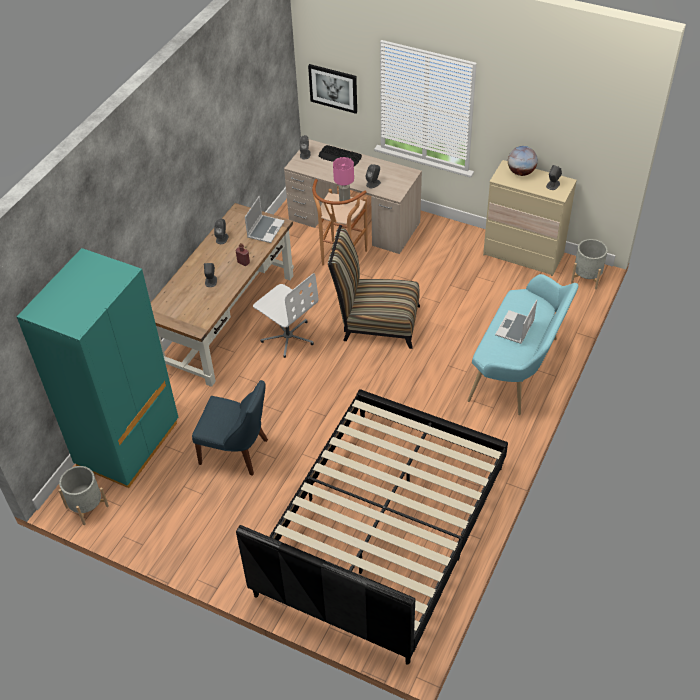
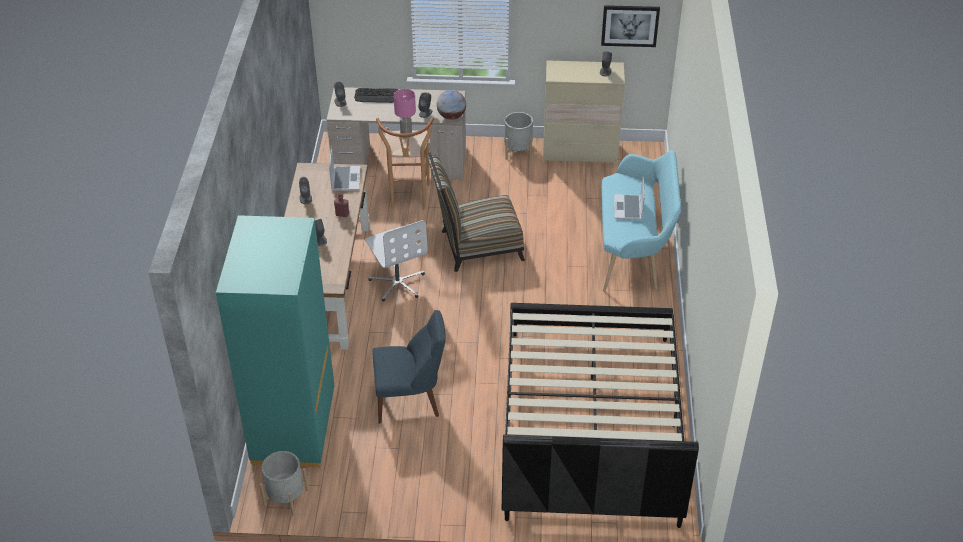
camera: 25 degrees left, 5 degrees down
(288, 337) = (398, 283): white office chair -> white office chair turned 45 degrees clockwise
(333, 88) = (355, 27): picture -> picture (630, 25)
(521, 172) = (570, 67): globe -> globe (451, 116)
(586, 277) = (648, 157): grey planter -> grey planter (518, 151)

